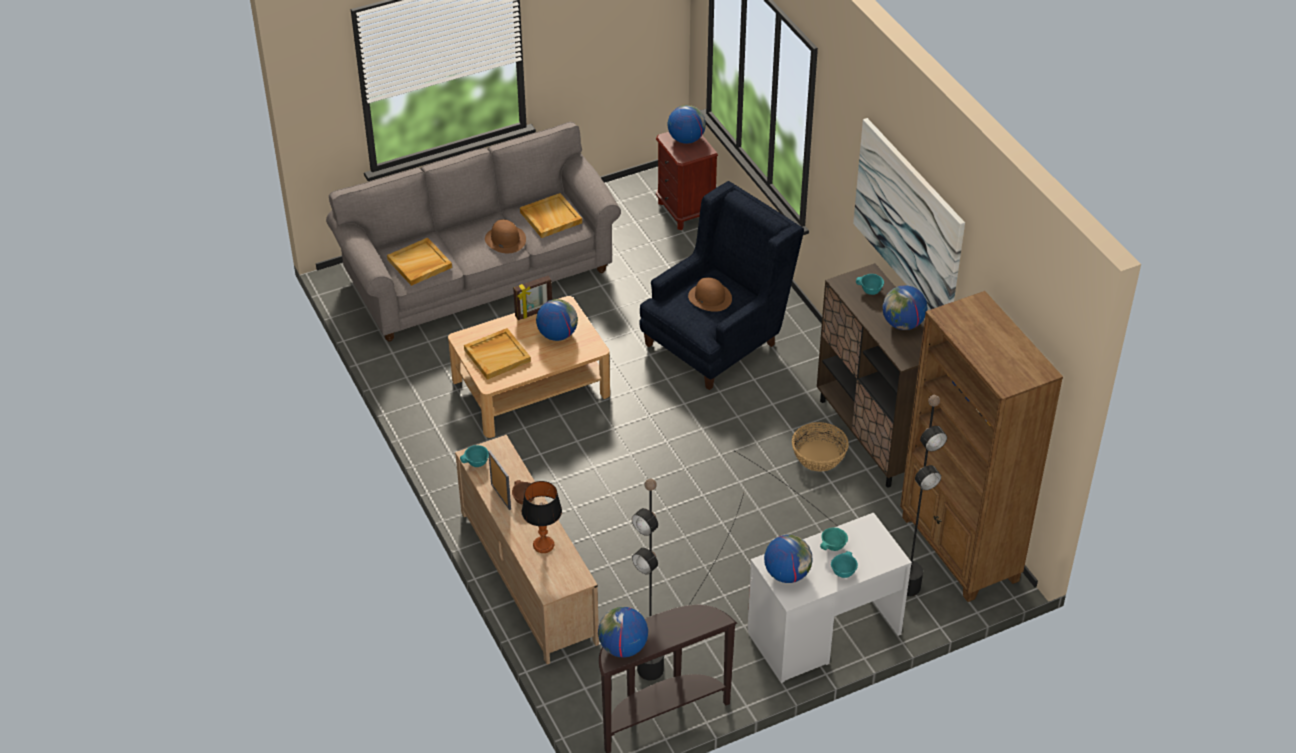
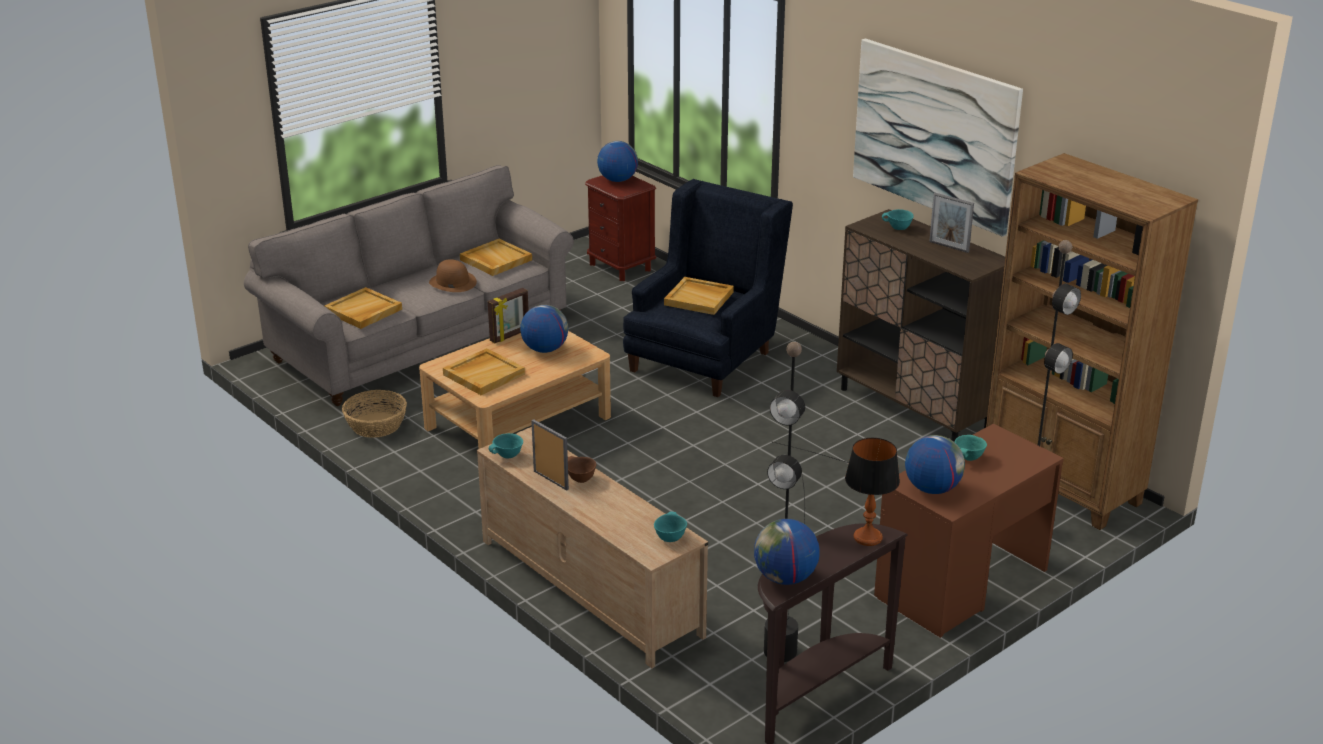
camera: 15 degrees left, 15 degrees down
(543, 545) = (624, 516): table lamp -> table lamp (867, 538)
(710, 297) = (699, 298): brown hat -> beige tray
(819, 456) = (866, 433): basket -> basket (376, 425)
(824, 633) = (961, 583): white desk -> brown desk
(843, 572) = (994, 478): turquoise bowl -> turquoise bowl (669, 538)
(902, 324) = (949, 246): globe -> picture frame

